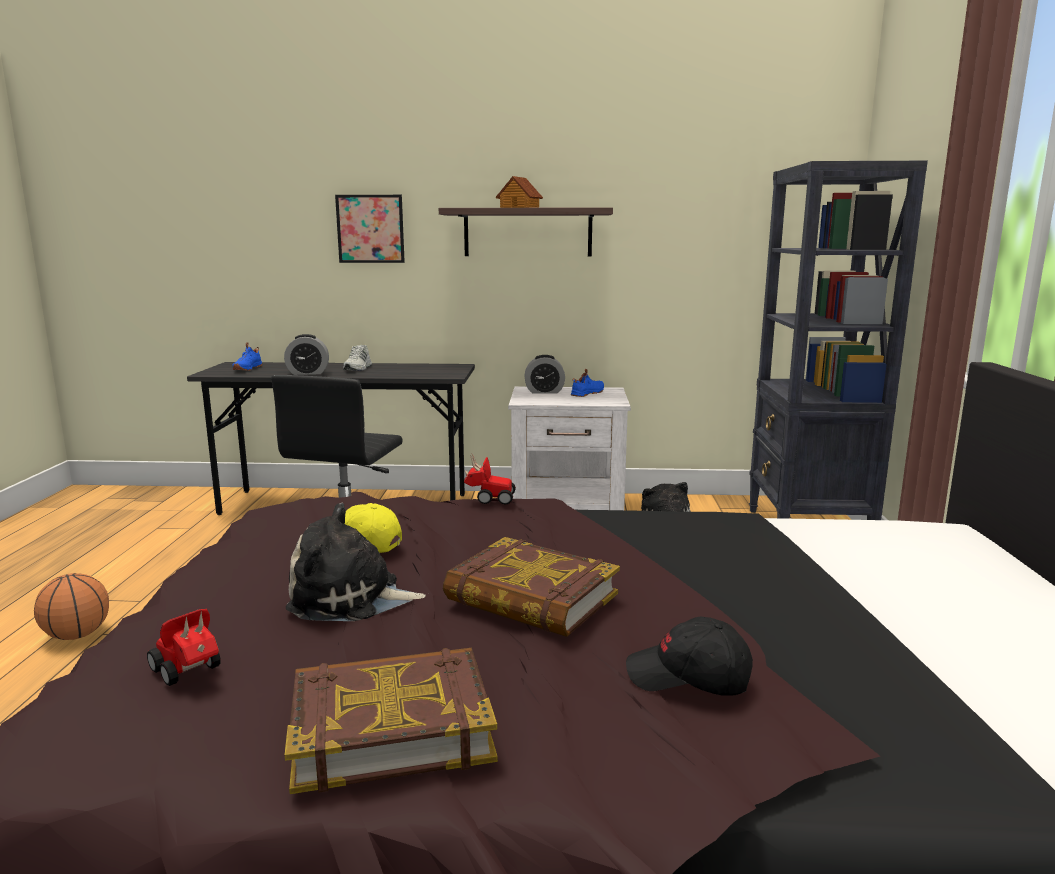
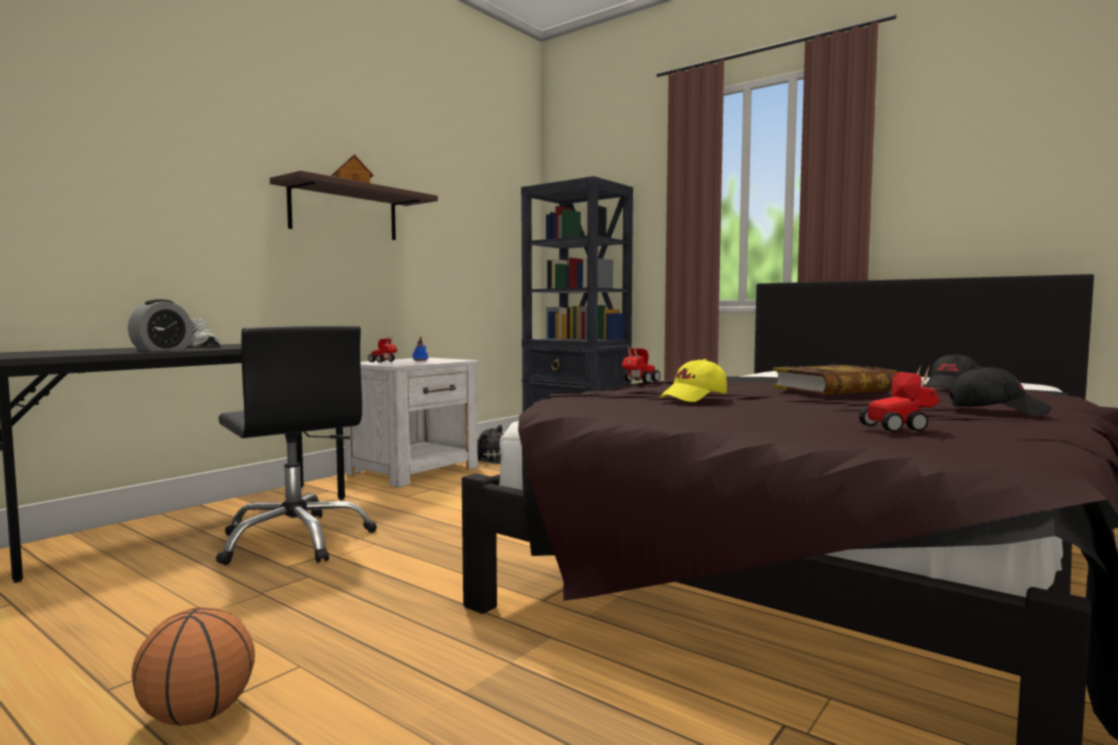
camera: 55 degrees left, 10 degrees down
(246, 368) = (39, 353): blue shoe -> none
(351, 598) = (792, 407): plush toy -> none
(370, 229) = (182, 185): picture -> none
(391, 727) = (996, 411): book -> black cap
(544, 392) = (384, 361): alarm clock -> toy car

